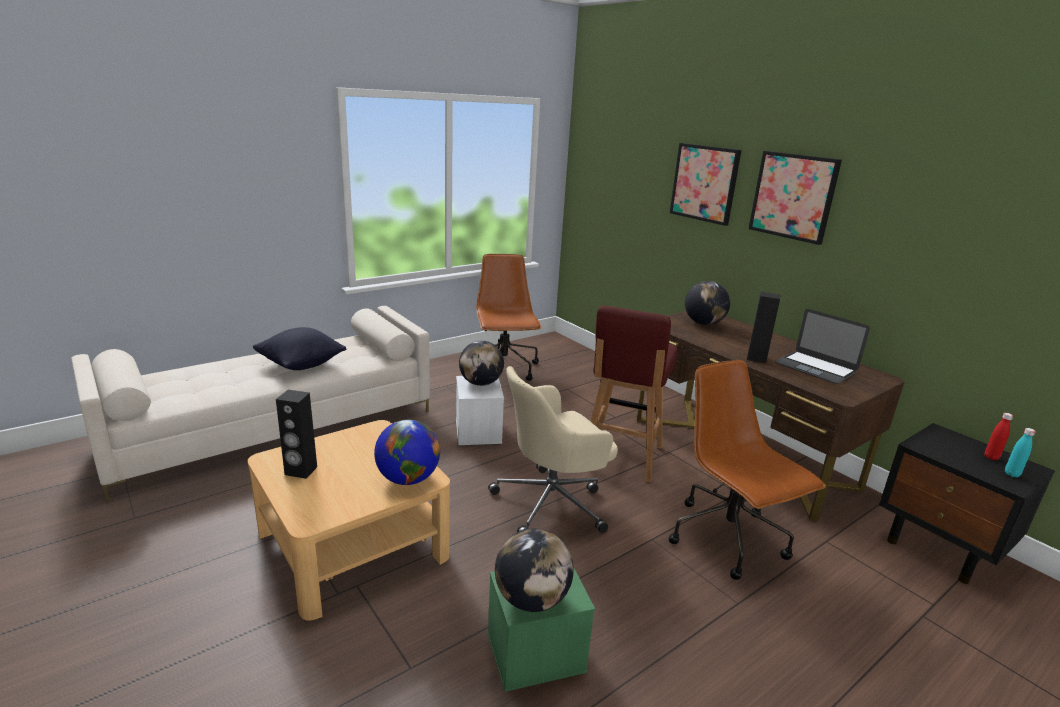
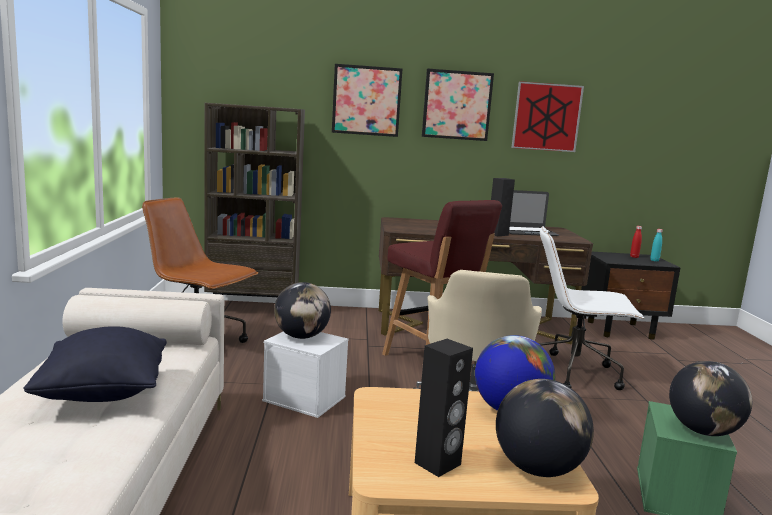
camera: 55 degrees left, 10 degrees down
(589, 360) = (253, 309): none -> brown bookcase
(703, 323) = (415, 224): globe -> globe (537, 469)
(728, 539) = (574, 373): brown office chair -> white office chair
(908, 224) = (546, 117): none -> picture

